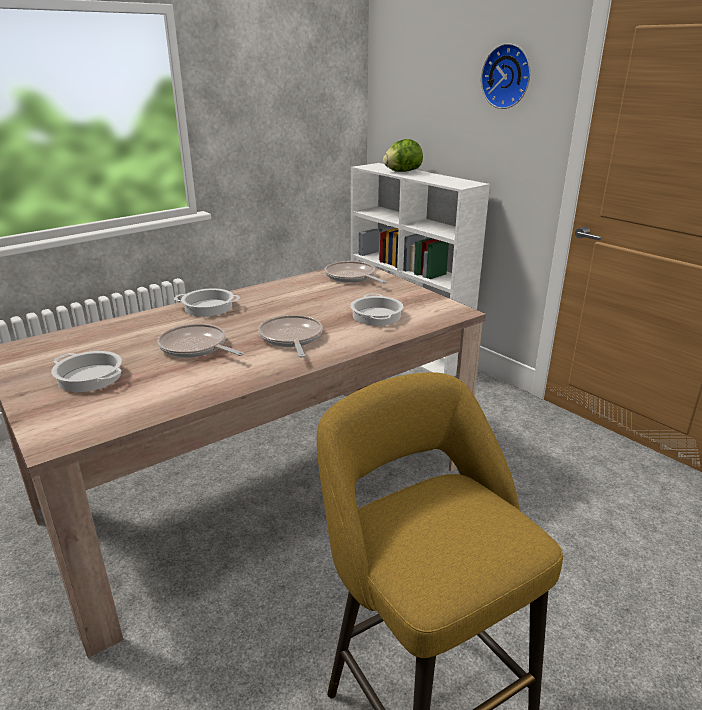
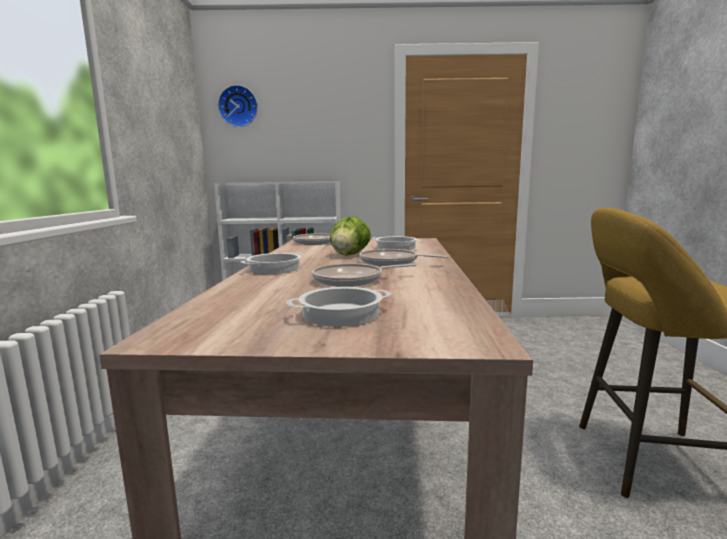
camera: 50 degrees left, 15 degrees down
(402, 171) = (264, 181): lettuce -> lettuce (350, 255)
(508, 76) = (341, 109): wall clock -> wall clock (238, 106)

